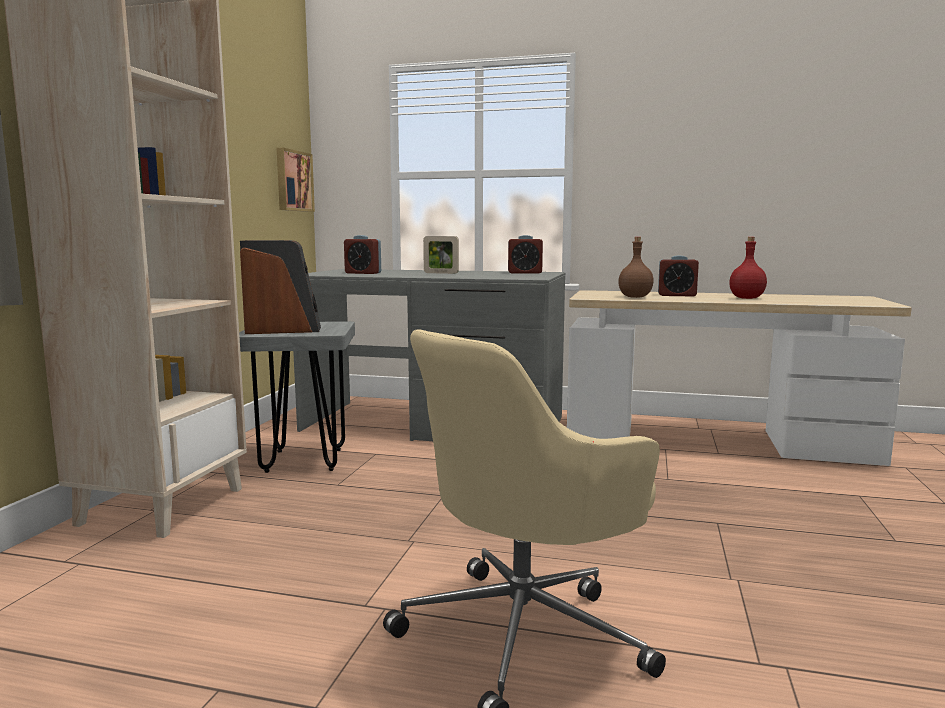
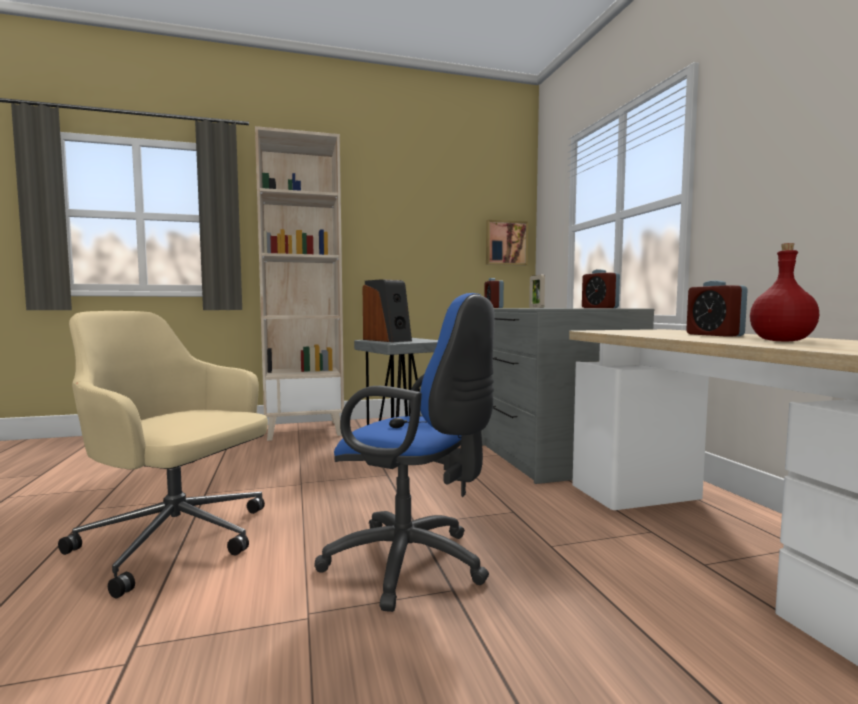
camera: 60 degrees right, 5 degrees down
(635, 297) = (643, 333): brown bottle -> none
(670, 526) = (413, 565): none -> blue office chair

